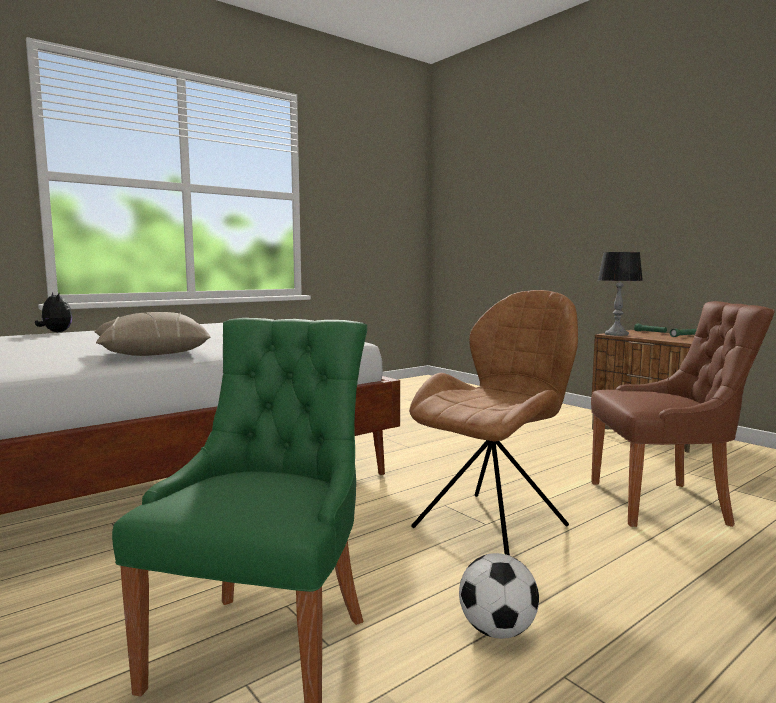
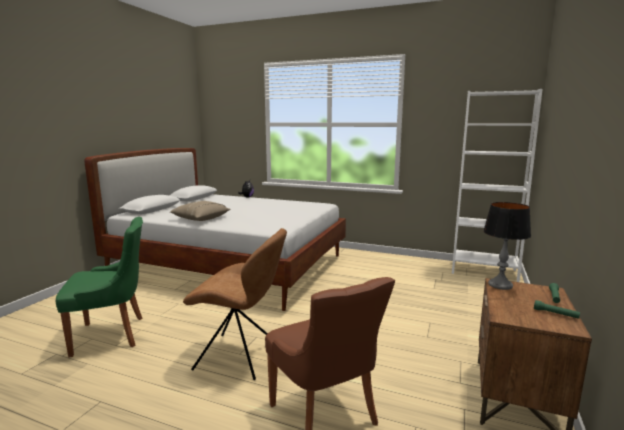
camera: 60 degrees right, 5 degrees up
(414, 383) = (484, 271): none -> white bookcase
(497, 630) = (132, 378): football -> none

